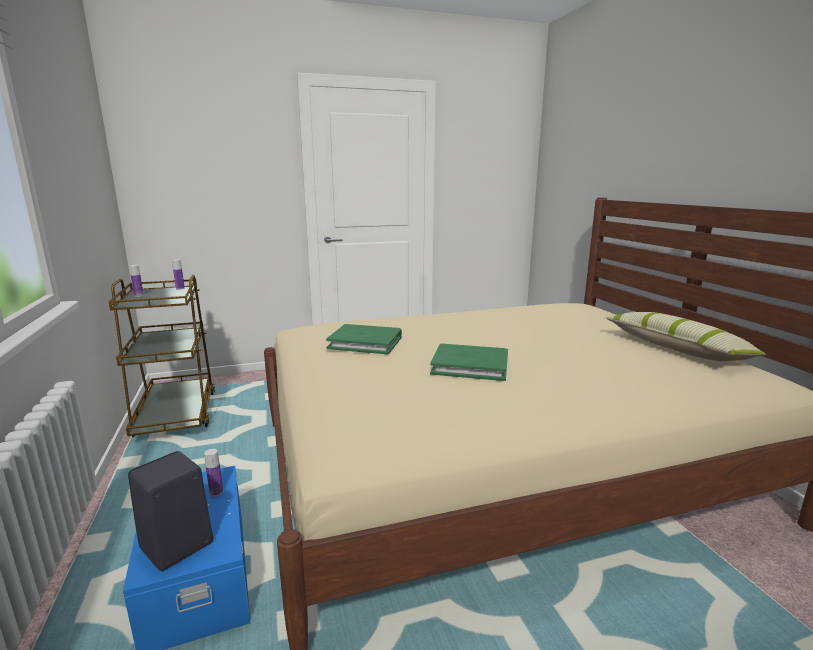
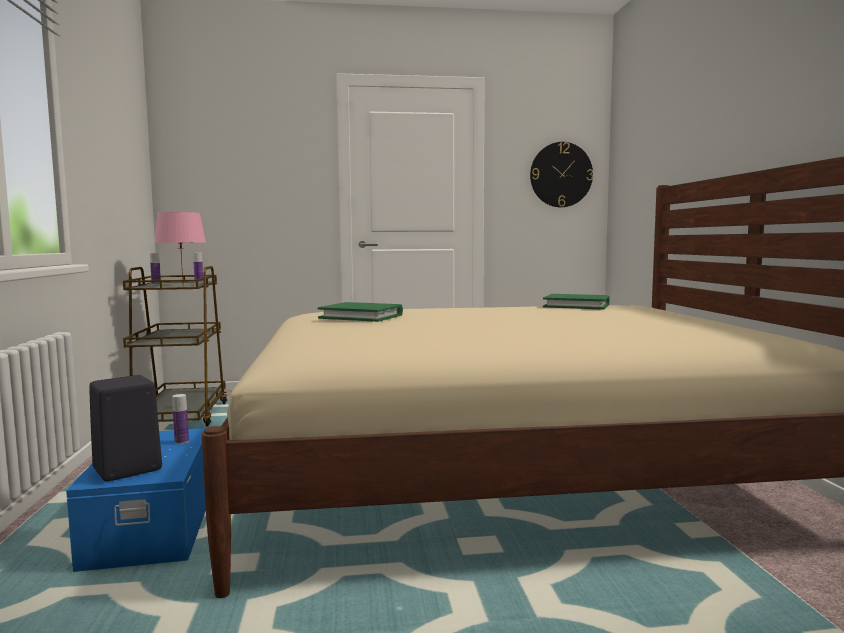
camera: 10 degrees right, 10 degrees down
(170, 300) = (183, 286): none -> pink table lamp
(470, 366) = (457, 327): green book -> green book (576, 305)
(499, 173) = (561, 175): none -> wall clock
(677, 349) = (716, 327): pillow -> none

